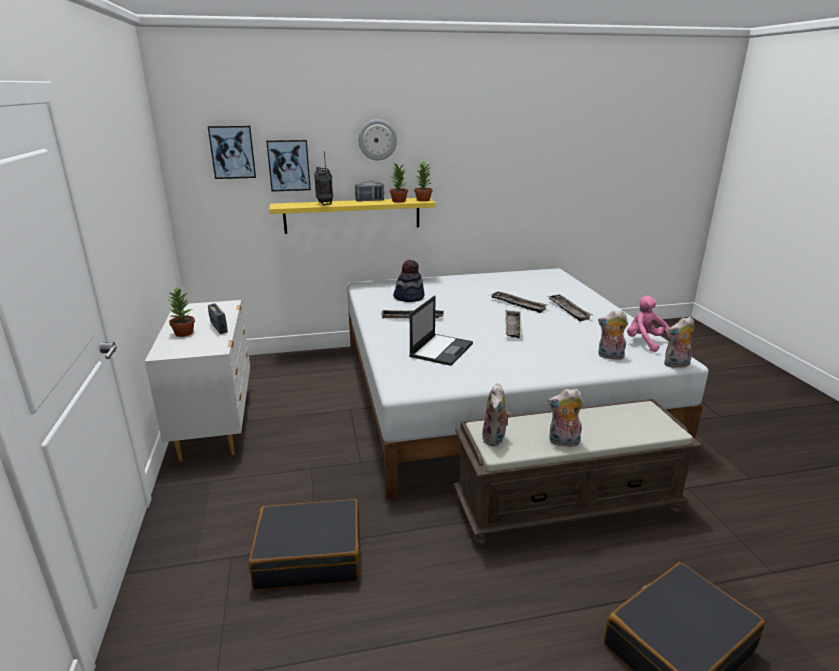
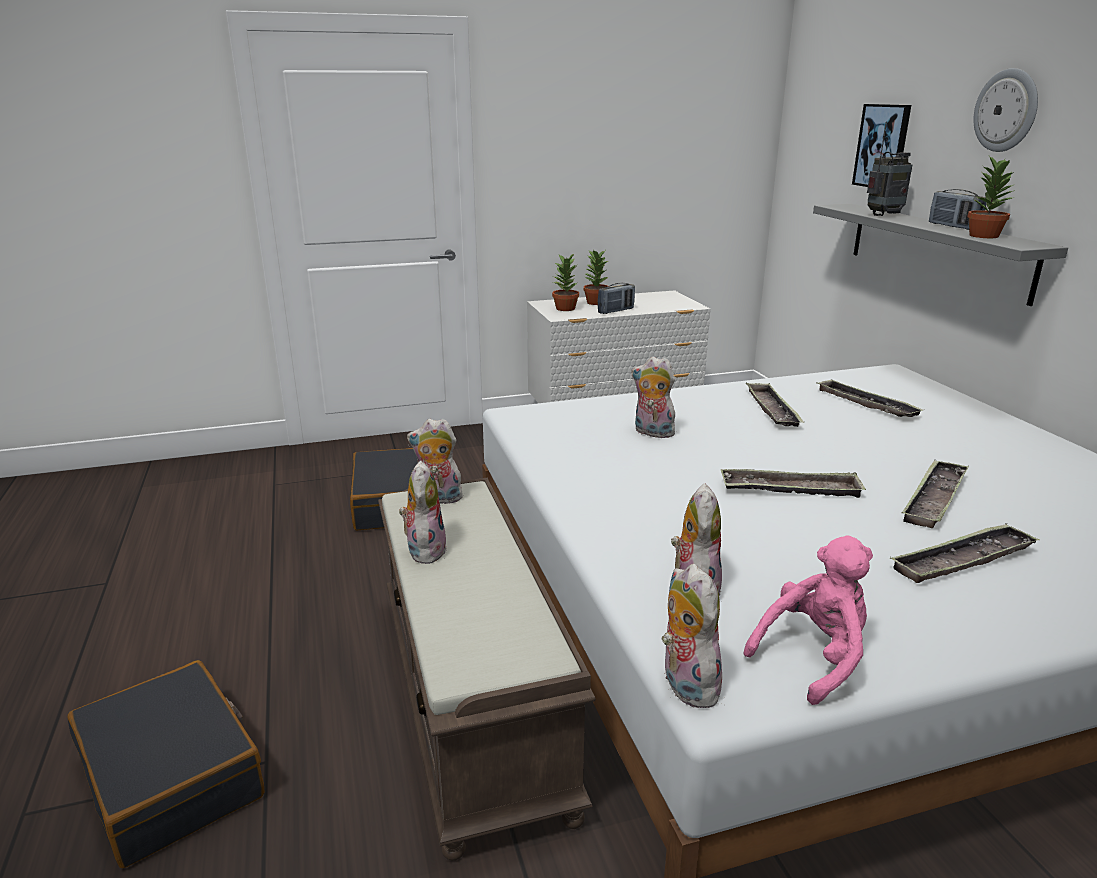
camera: 85 degrees right, 0 degrees up
(232, 152) = (834, 120): picture -> none
(352, 215) = (936, 249): yellow shelf -> grey shelf
(409, 297) = (866, 404): hat -> tray
(423, 200) = (1024, 245): potted plant -> potted plant (565, 309)
(441, 349) = (652, 433): laptop -> plush toy

